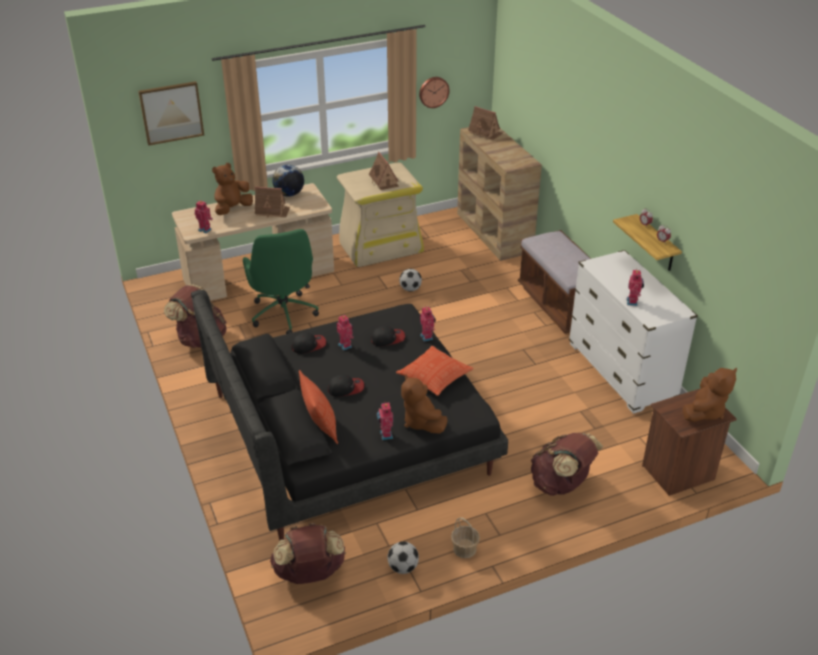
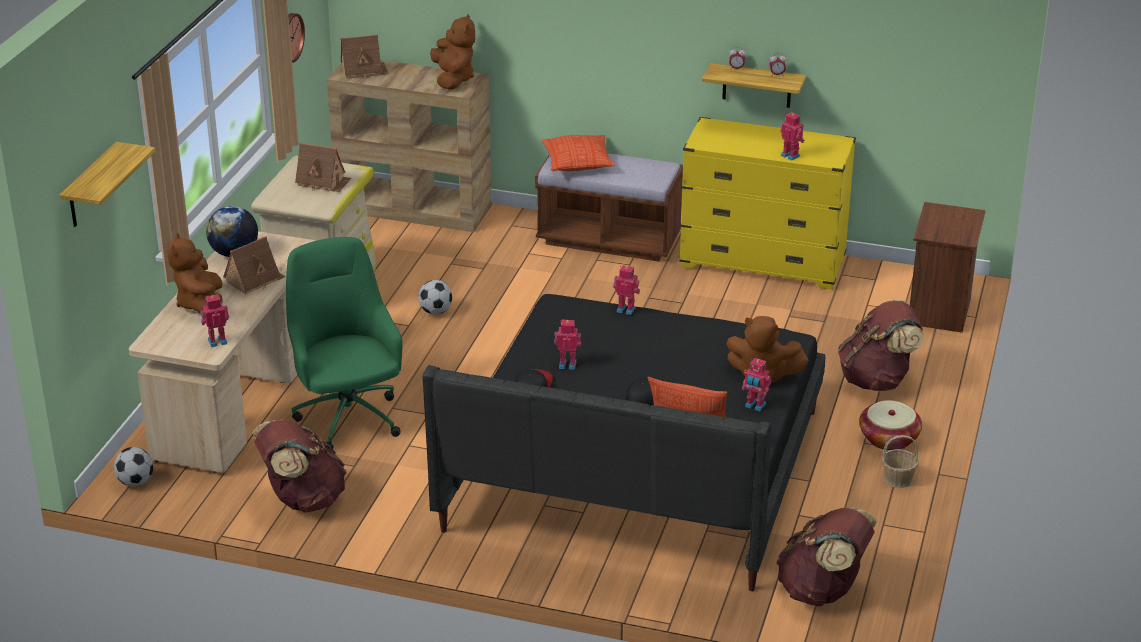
camera: 50 degrees left, 5 degrees down
(171, 112) = (91, 187): picture -> shelf
(284, 314) = (348, 418): green office chair -> green office chair turned 135 degrees counterclockwise
(388, 339) = (593, 333): cap -> none
(403, 568) = (881, 528): football -> football (135, 482)
(434, 378) = (701, 337): orange pillow -> orange pillow (578, 163)
(503, 522) = (888, 439): none -> basket
(621, 372) = (763, 263): white dresser -> yellow dresser
(705, 412) = (958, 219): brown plush toy -> brown plush toy (453, 79)

